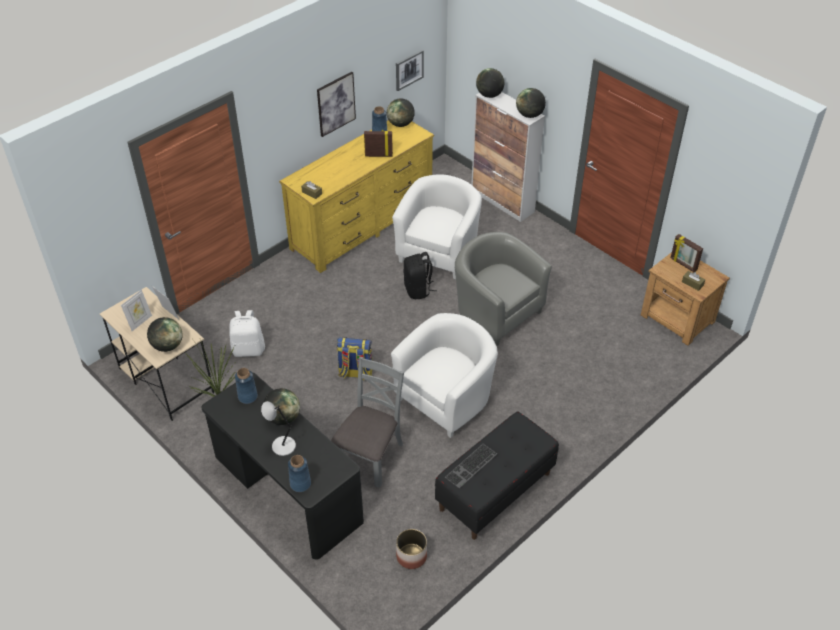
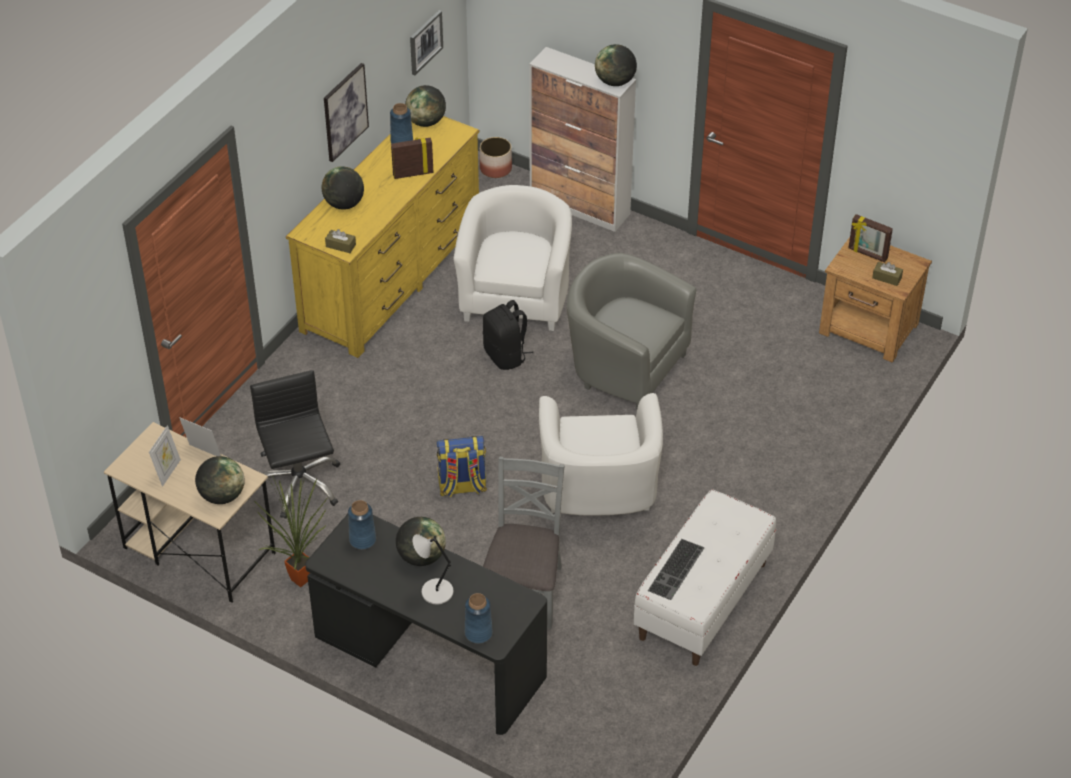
camera: 15 degrees left, 0 degrees up
(248, 349) = (299, 485): white backpack -> black office chair
(411, 556) = (624, 703): planter -> planter (495, 169)
(447, 398) = (598, 495): white armchair -> white armchair turned 150 degrees clockwise
(489, 95) = (549, 61): globe -> globe (344, 204)
(495, 491) = (703, 601): black bench -> white bench

